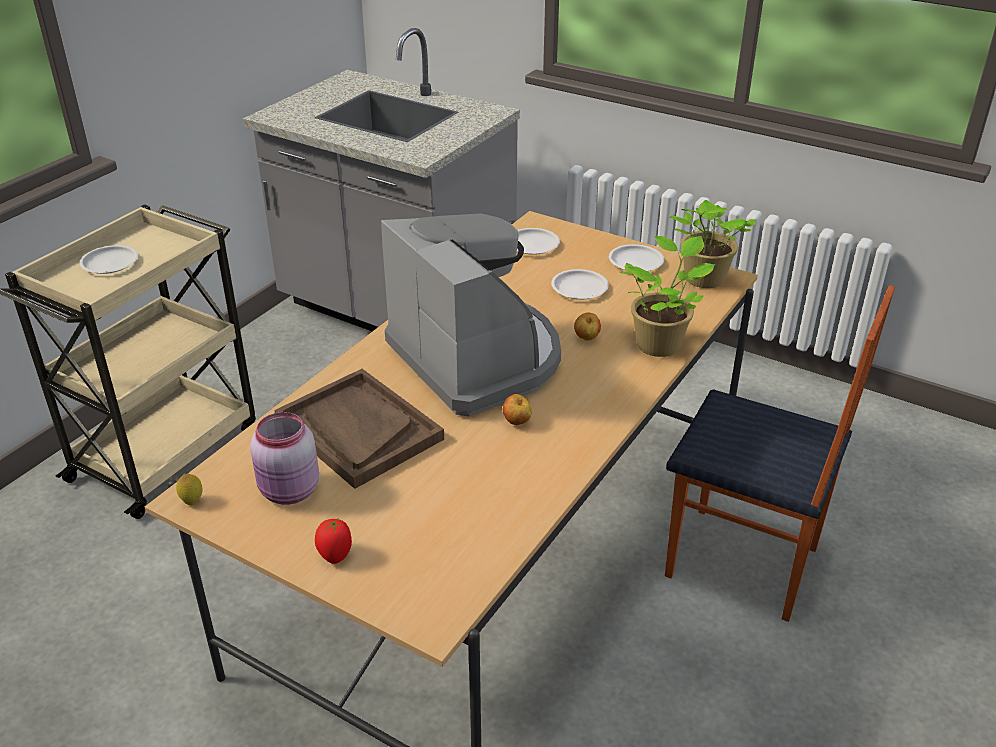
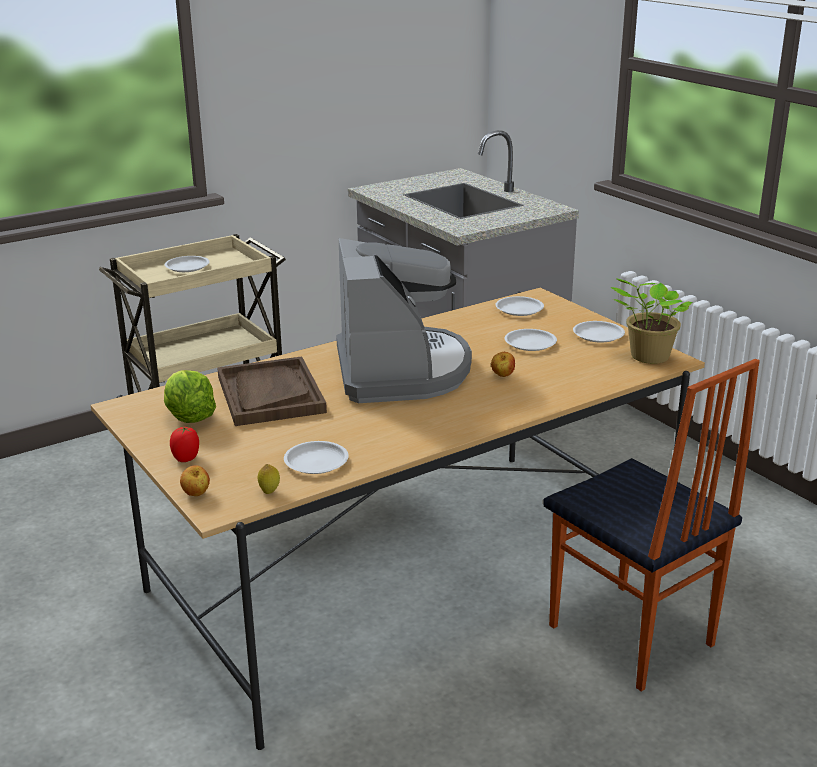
camera: 25 degrees right, 10 degrees down
(192, 501) = (122, 408): lemon -> lemon (269, 492)
(289, 491) = (189, 417): pink jar -> lettuce
(488, 513) = (316, 461): none -> white plate
(517, 422) = (392, 415): apple -> apple (196, 494)
(660, 343) = (563, 390): potted plant -> none

